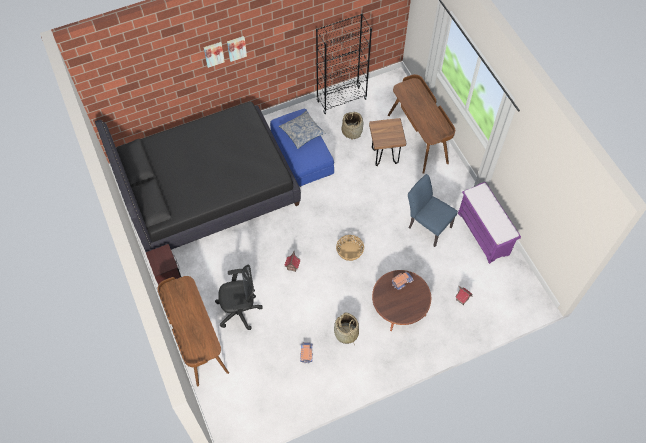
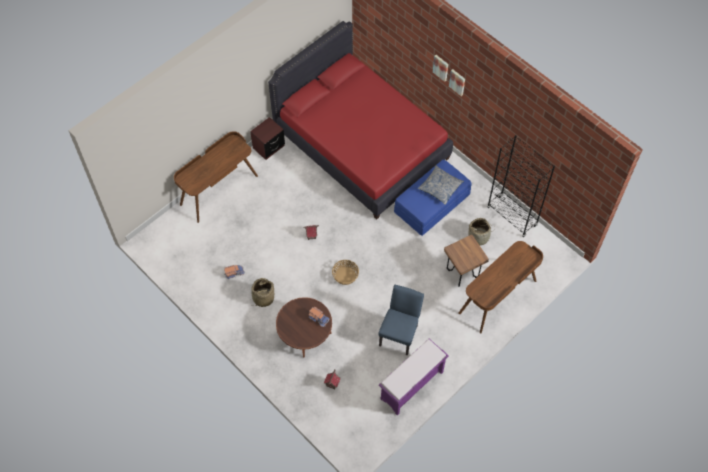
camera: 70 degrees right, 0 degrees up
(207, 190) = (361, 145): black bed -> red bed
(240, 311) = (255, 211): black office chair -> none

